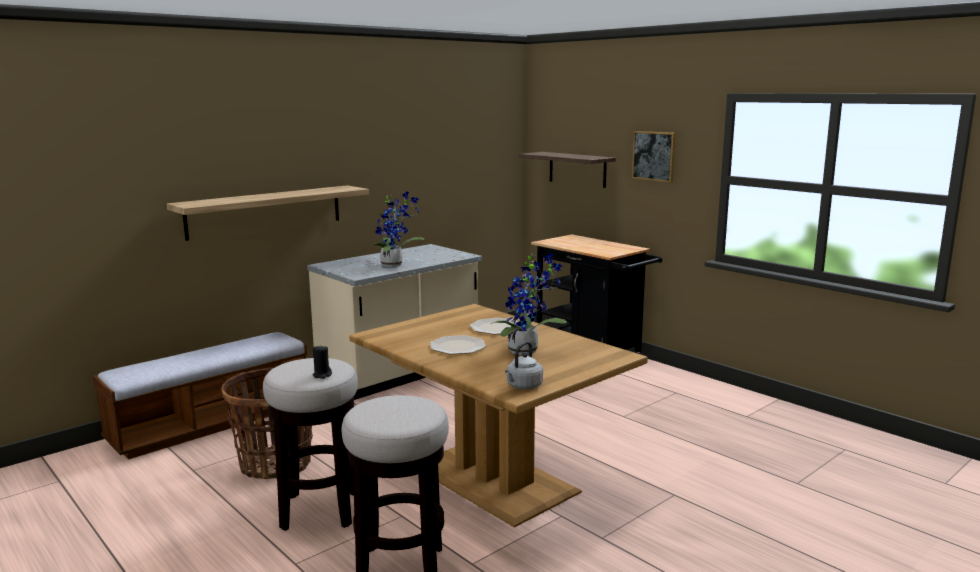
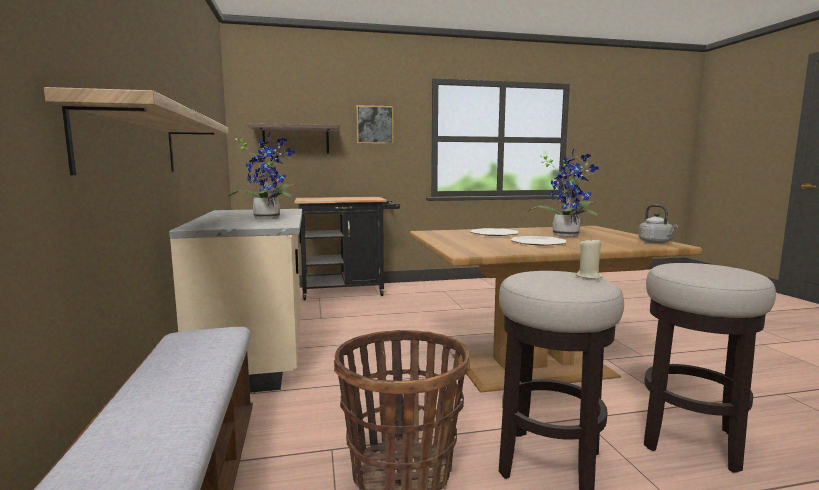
camera: 60 degrees left, 5 degrees down
(322, 375) = (589, 276): black candle -> beige candle

